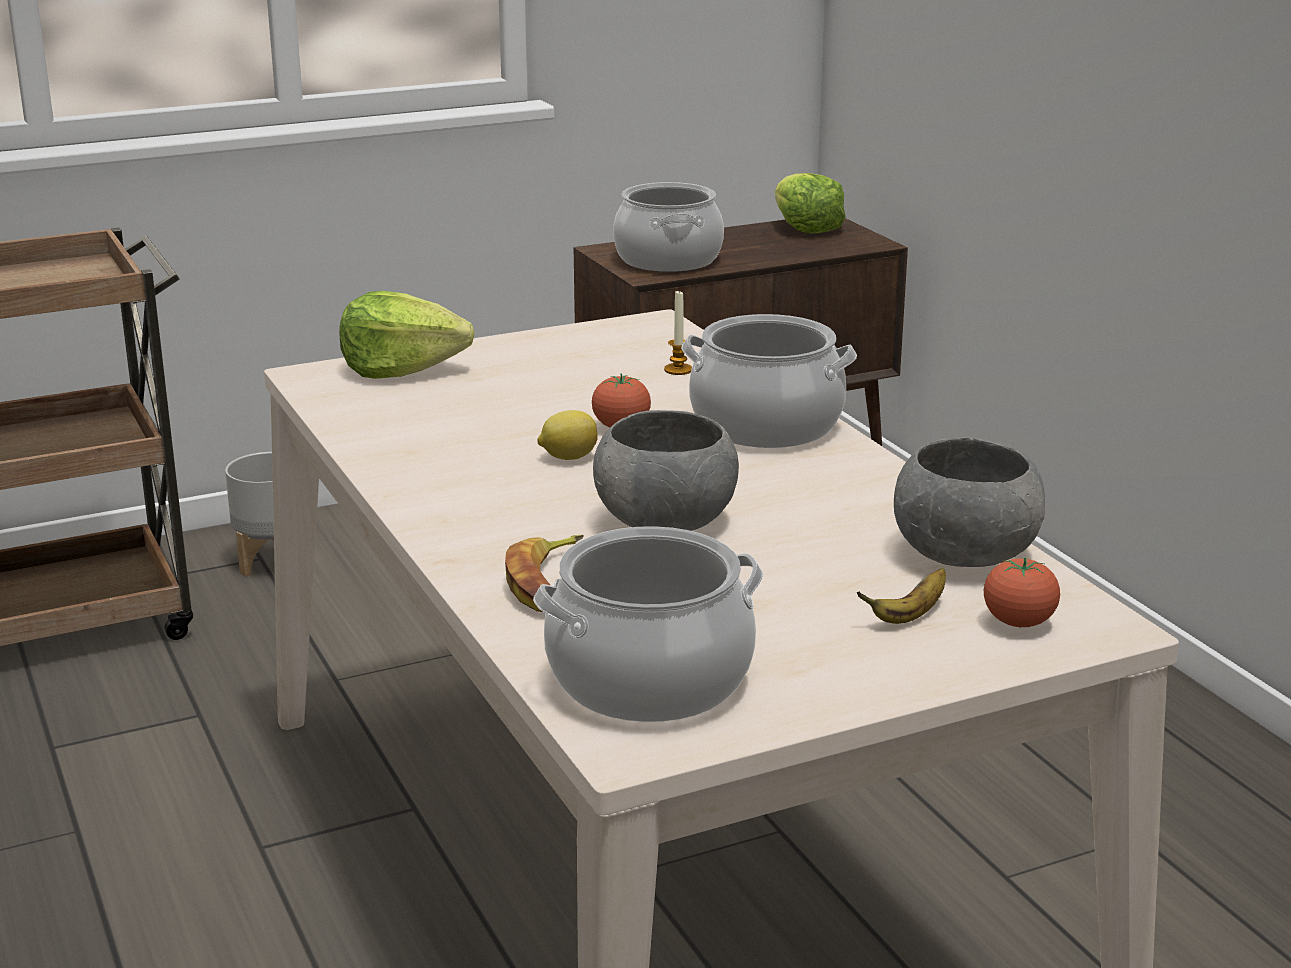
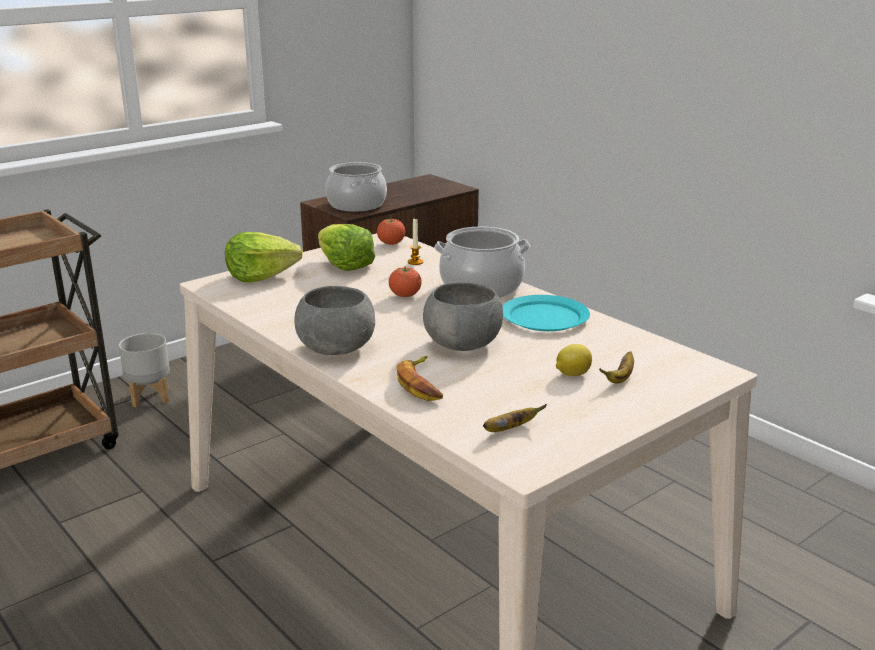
camera: 15 degrees left, 0 degrees up
(568, 457) = (387, 315): lemon -> lemon (572, 374)
(649, 679) = (510, 429): cooking pot -> banana
(805, 228) = (419, 183): lettuce -> lettuce (344, 265)
(845, 491) = (545, 317): none -> turquoise plate
(964, 555) = (626, 343): grey bowl -> grey bowl (336, 348)
(1018, 623) = (676, 375): tomato -> tomato (391, 244)

